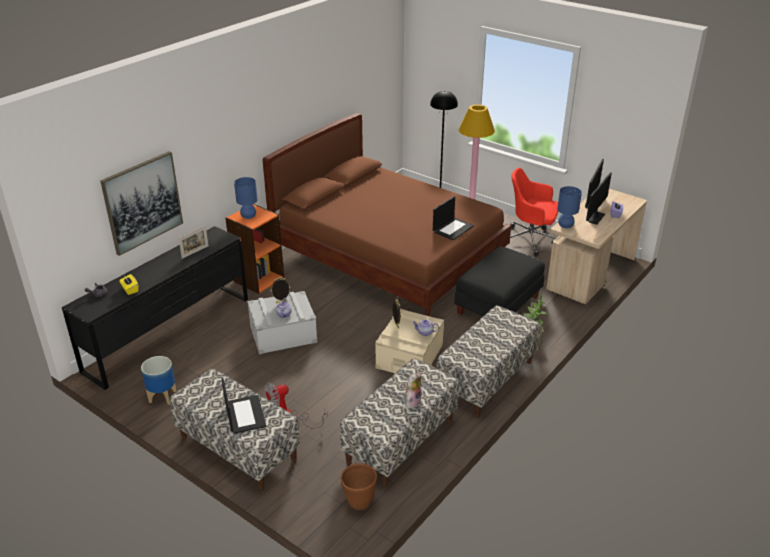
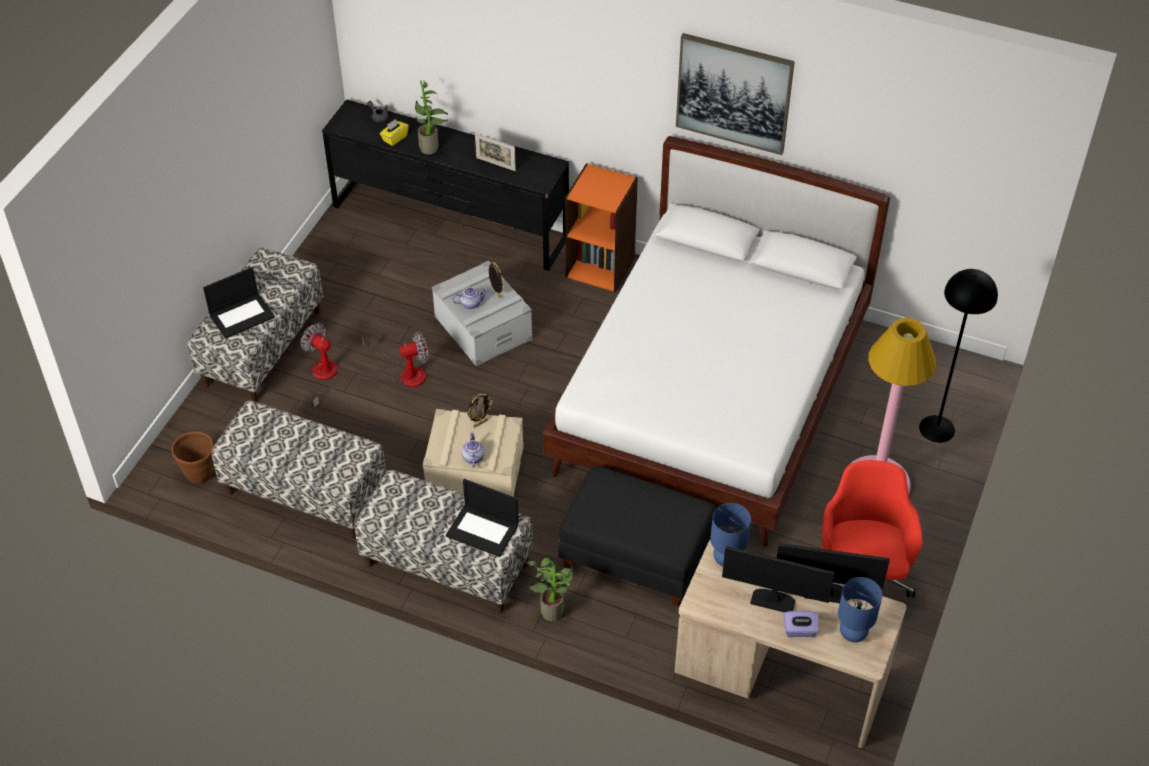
camera: 75 degrees right, 15 degrees up
(142, 202) = (469, 67): picture -> picture (734, 93)
(156, 275) = (432, 148): none -> potted plant
(163, 396) = (334, 257): planter -> none
(248, 216) = (598, 184): blue table lamp -> blue table lamp (853, 633)
(306, 375) = (405, 373): none -> fan
(389, 259) = (712, 398): brown bed -> white bed
(412, 401) = (293, 458): plush toy -> none
(453, 228) = (674, 417): laptop -> laptop (483, 530)

